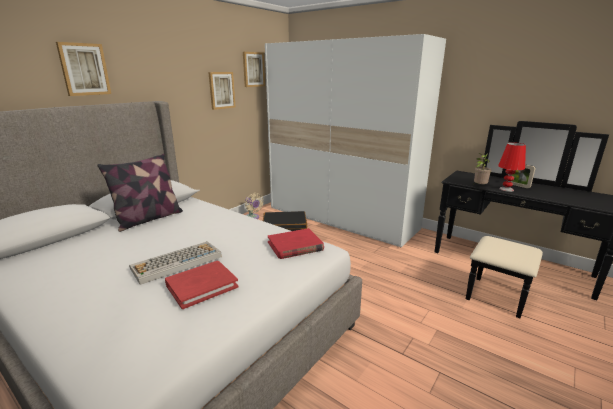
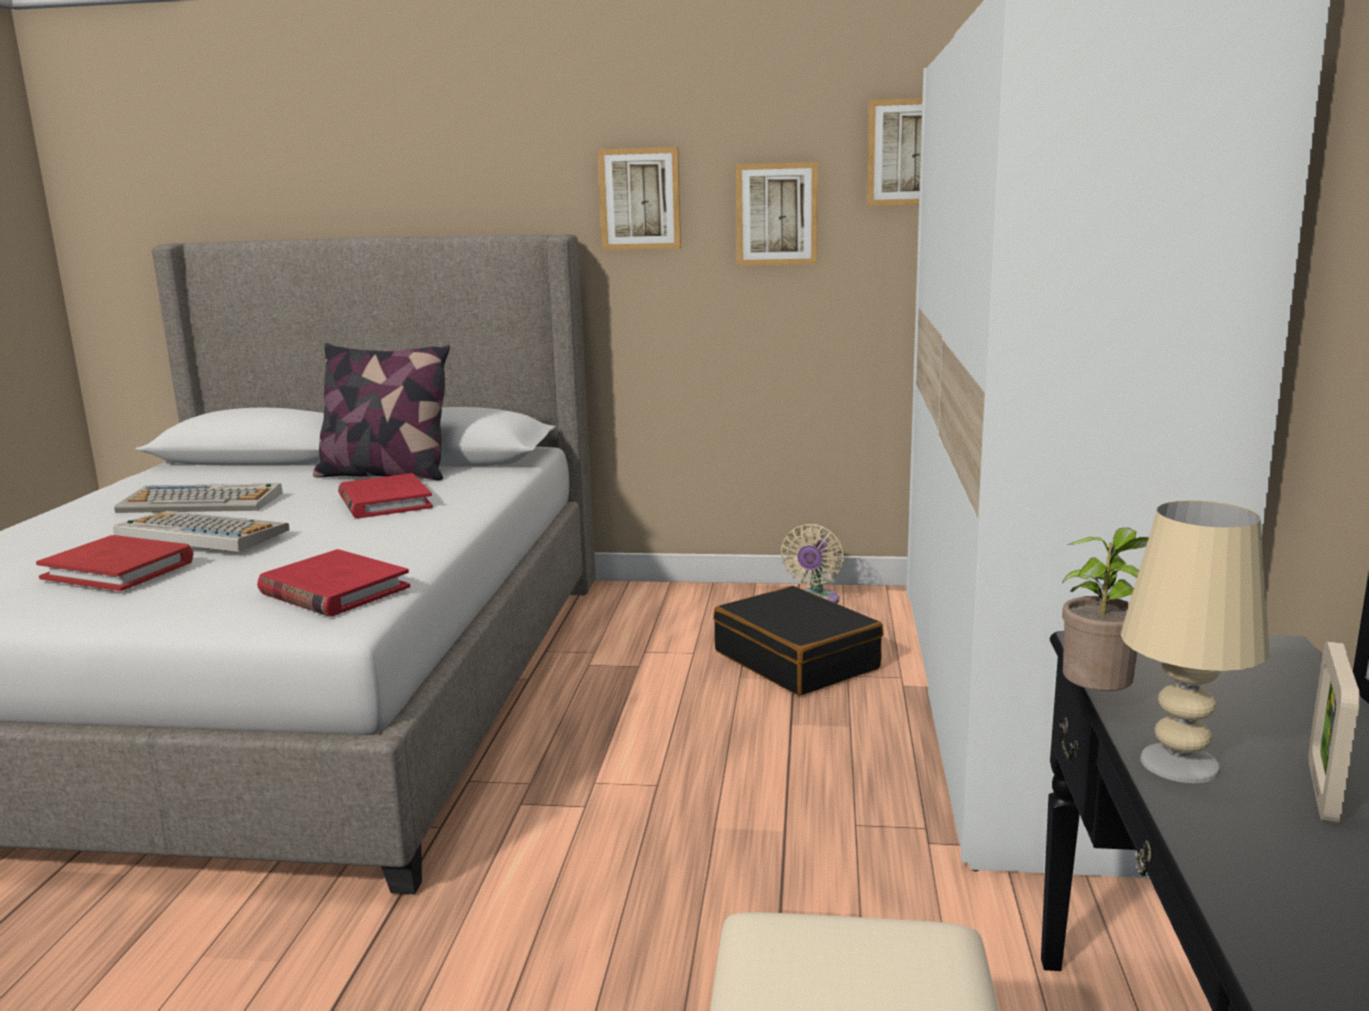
camera: 60 degrees right, 5 degrees down
(84, 69) = (437, 167): picture -> picture (640, 199)
(112, 259) = (203, 502): none -> keyboard
(194, 224) = (384, 502): none -> red book
(506, 189) = (1179, 764): red table lamp -> beige table lamp

